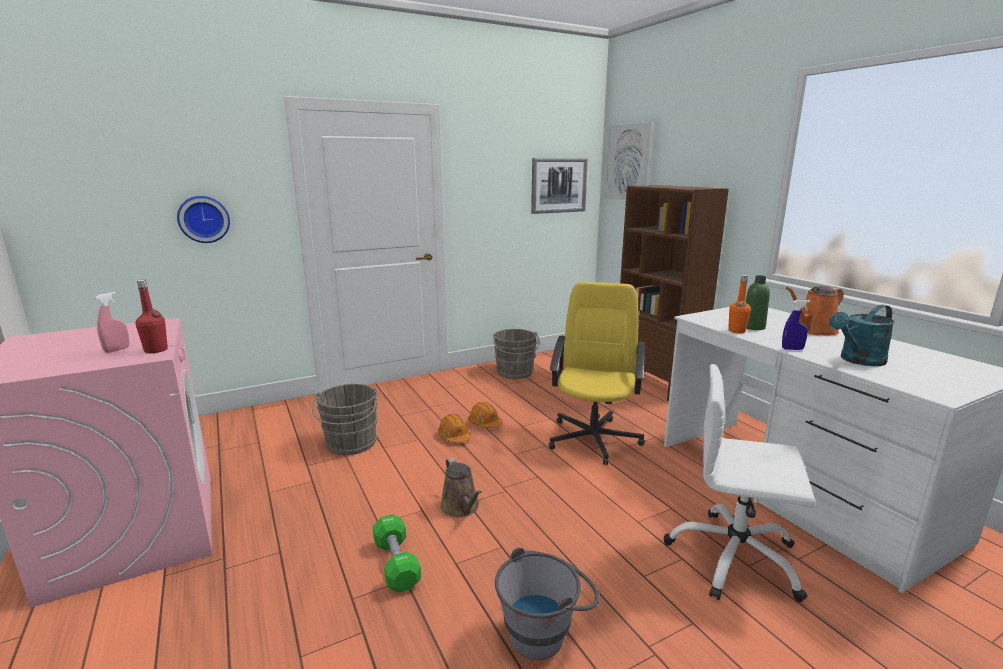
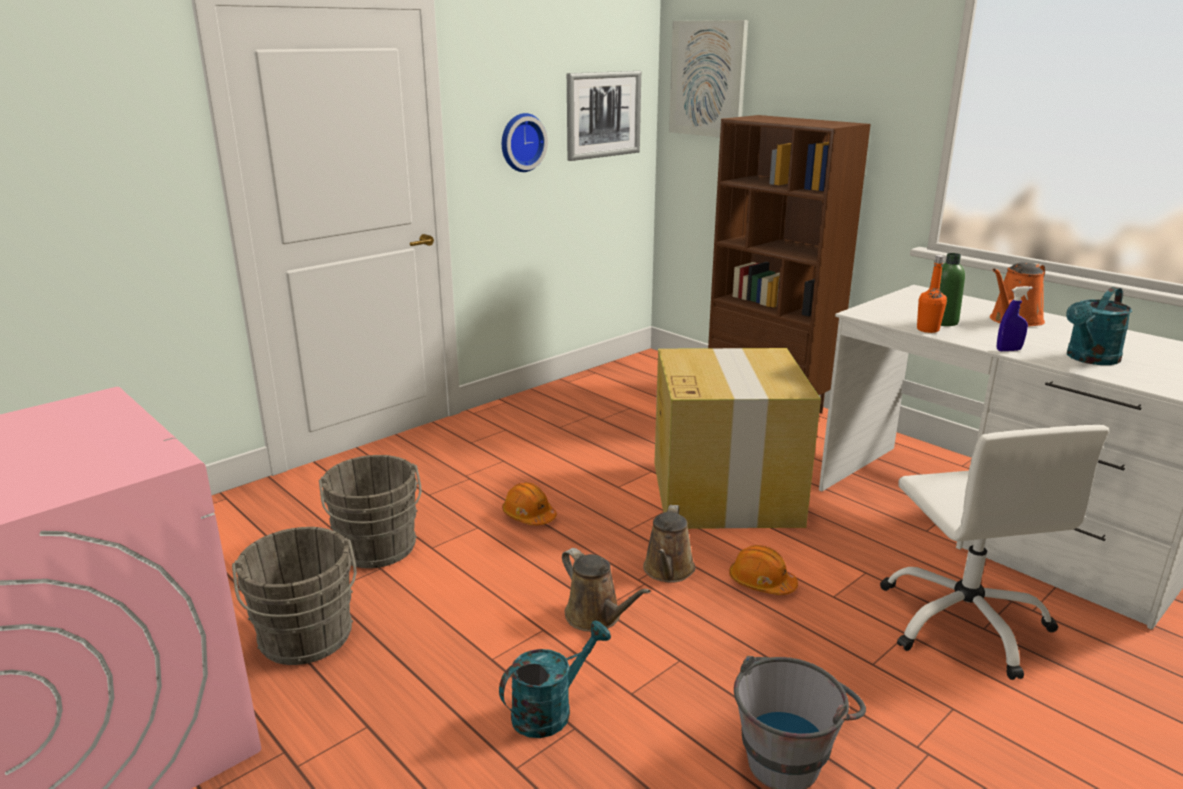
camera: 15 degrees left, 5 degrees up
(117, 350) = (85, 456): pink spray bottle -> none
(156, 350) = (156, 449): red bottle -> none
(204, 219) = (68, 204): wall clock -> wall clock (521, 142)
(396, 564) = (550, 710): green dumbbell -> turquoise watering can
(485, 423) = (562, 489): orange hard hat -> orange hard hat (761, 583)
(515, 373) = (565, 407): grey bucket -> grey bucket (306, 640)
(526, 485) = (668, 571): none -> brown watering can
(594, 438) = (724, 492): yellow office chair -> cardboard box
(734, 558) = (964, 622): white office chair -> white office chair turned 105 degrees counterclockwise

